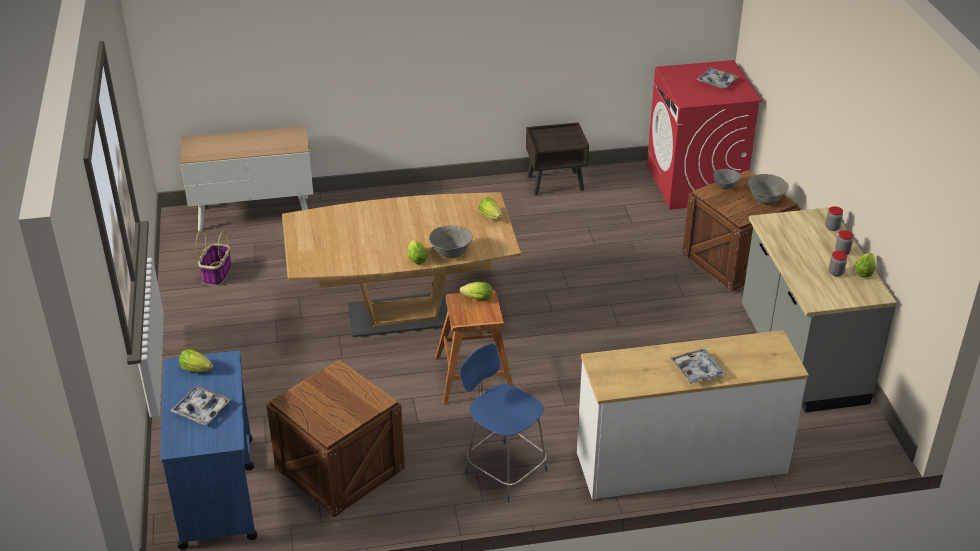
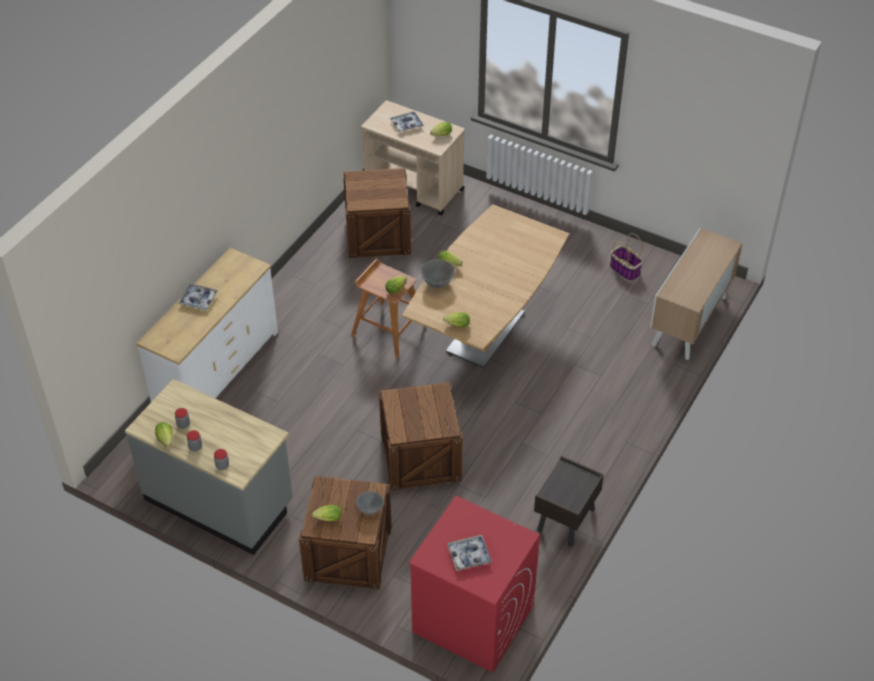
camera: 130 degrees right, 10 degrees up
(217, 491) = (414, 188): blue cart -> beige cart
(504, 470) = (302, 296): blue chair -> none
(597, 275) = (420, 458): none -> crate
(765, 200) = (326, 519): grey bowl -> lettuce

